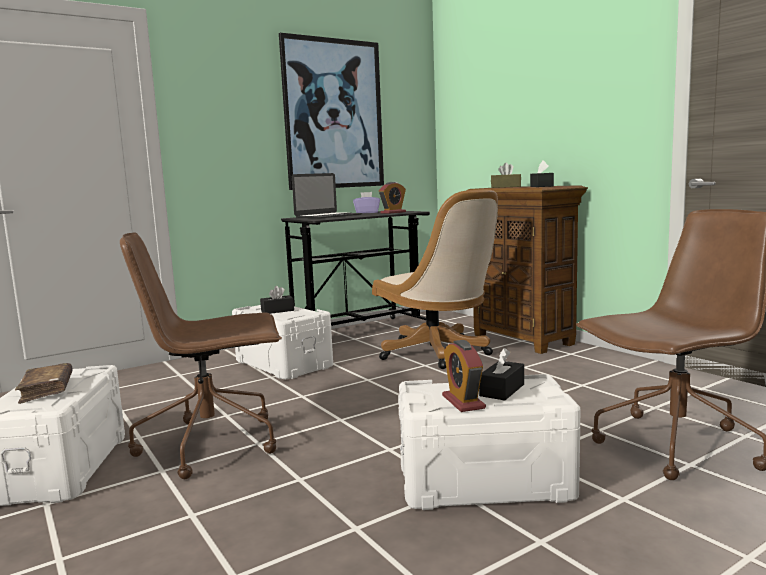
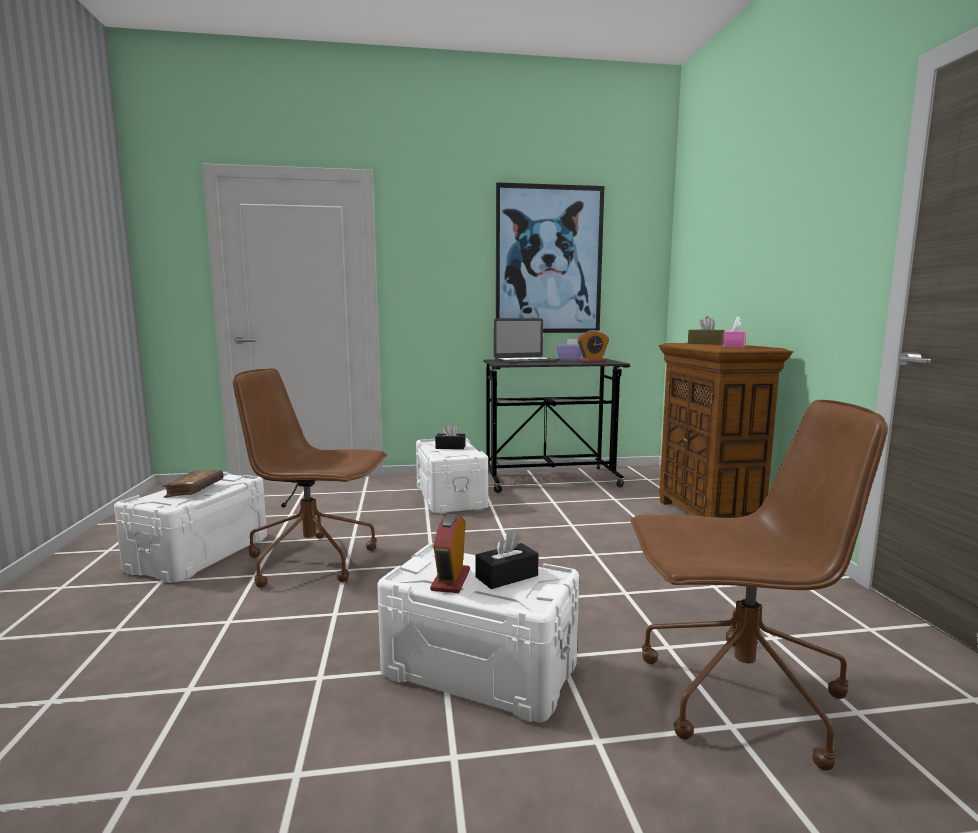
camera: 25 degrees right, 0 degrees up
(440, 354) = (600, 516): office chair -> none
(541, 186) = (734, 346): black tissue box -> pink tissue box

